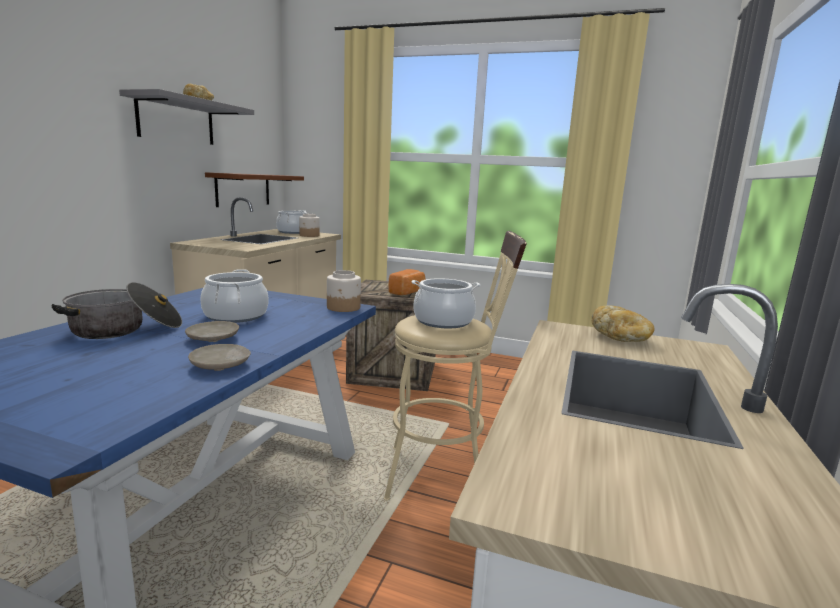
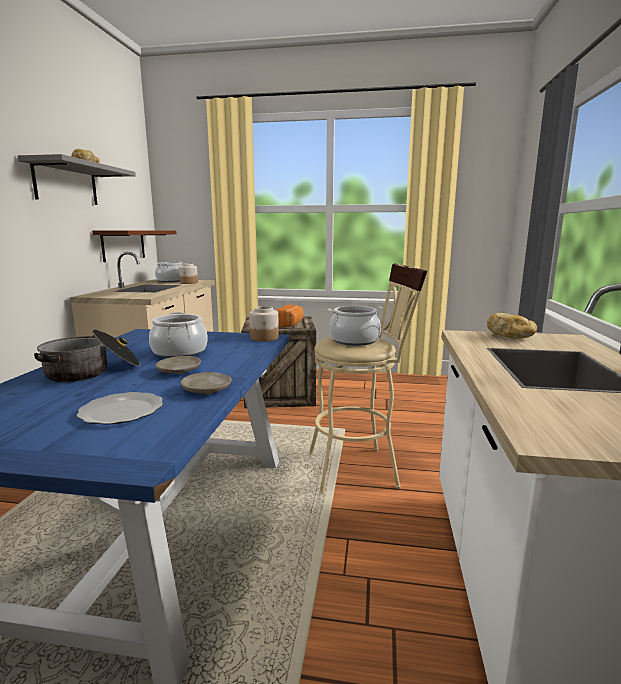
camera: 10 degrees left, 0 degrees up
(107, 380) = (121, 412): none -> plate

